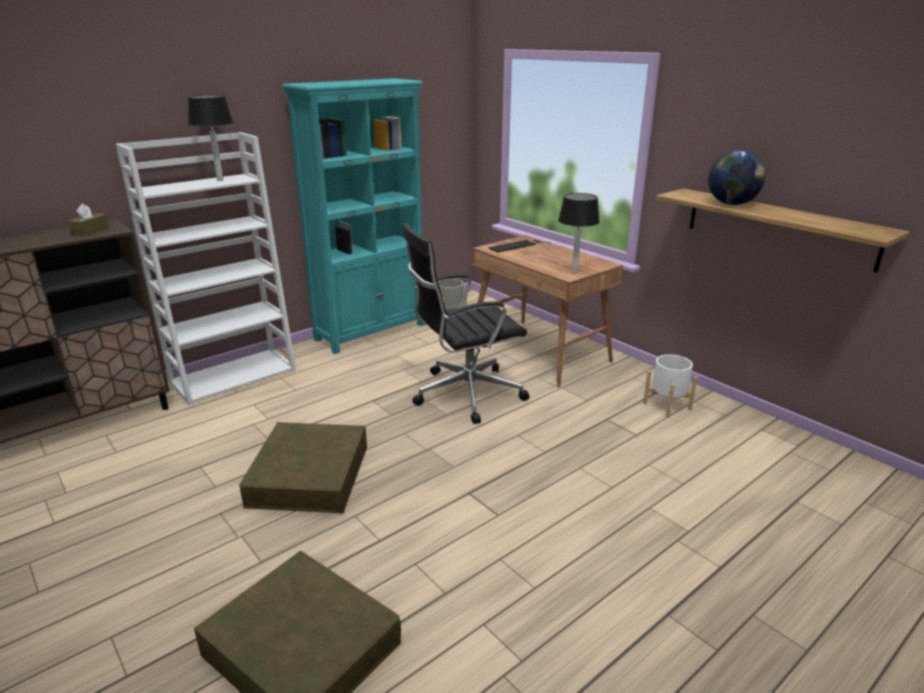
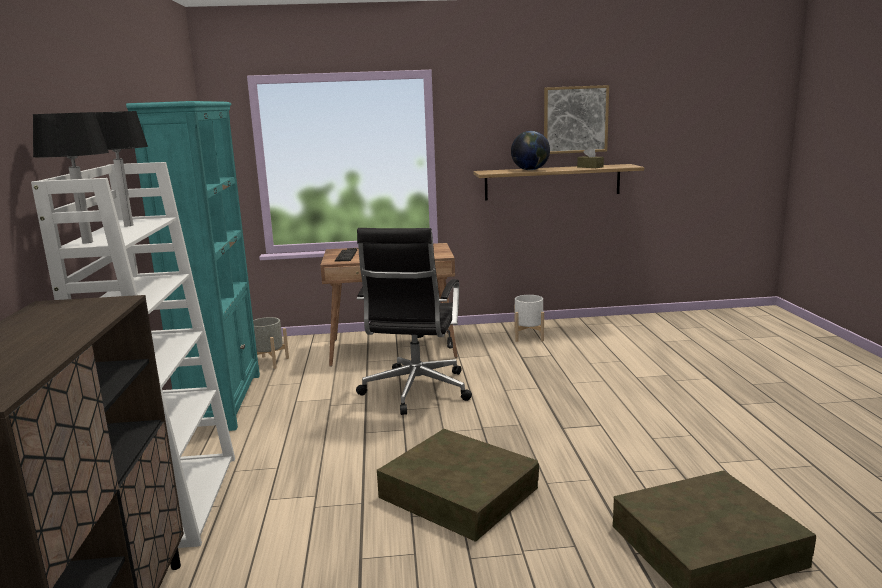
camera: 55 degrees left, 10 degrees down
(90, 231) = (83, 311): brown tissue box -> brown tissue box (590, 167)
(574, 272) = (437, 253): table lamp -> table lamp (87, 242)
(832, 144) = (575, 119): none -> picture

